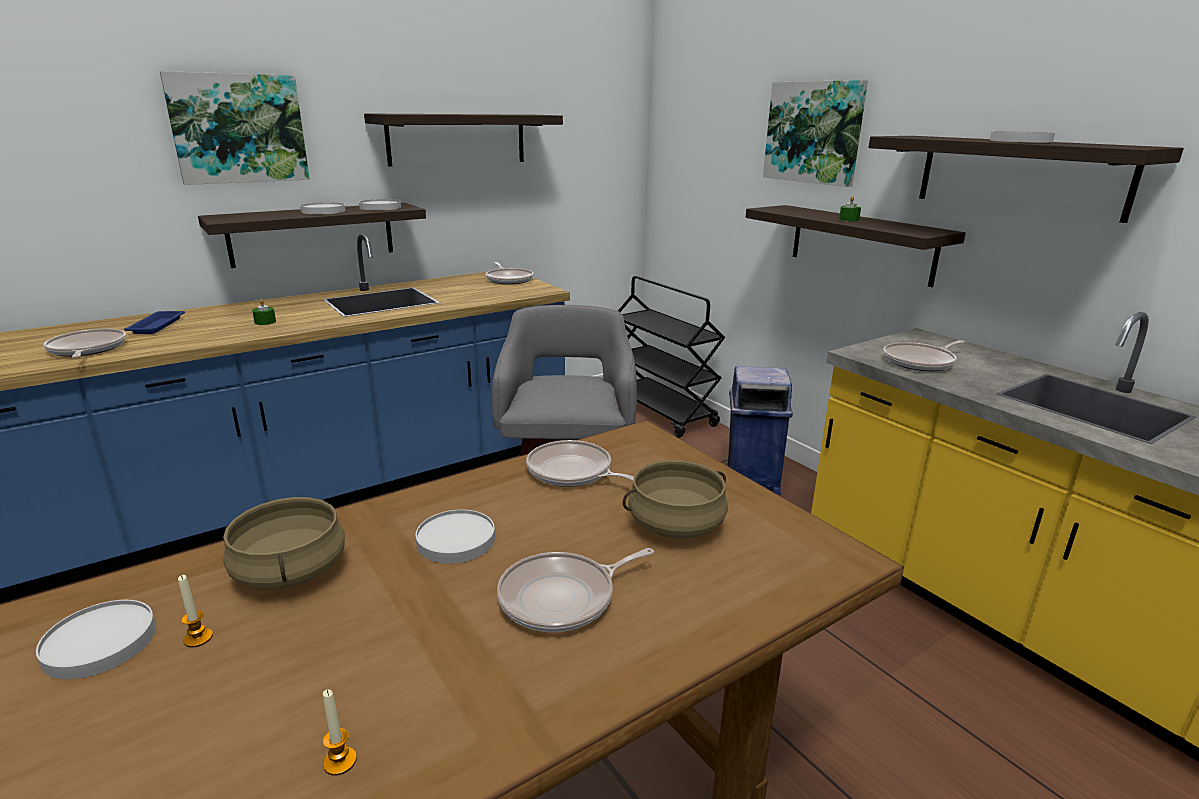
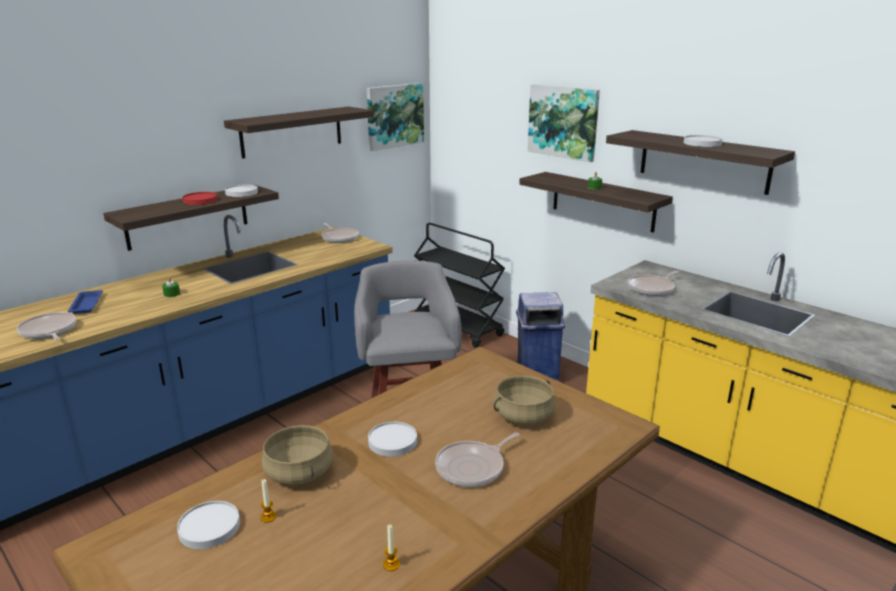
camera: 10 degrees left, 0 degrees up
(238, 129) = (132, 143): picture -> picture (394, 116)
(323, 211) = (200, 200): white plate -> red plate
(573, 472) = (446, 389): frying pan -> none

